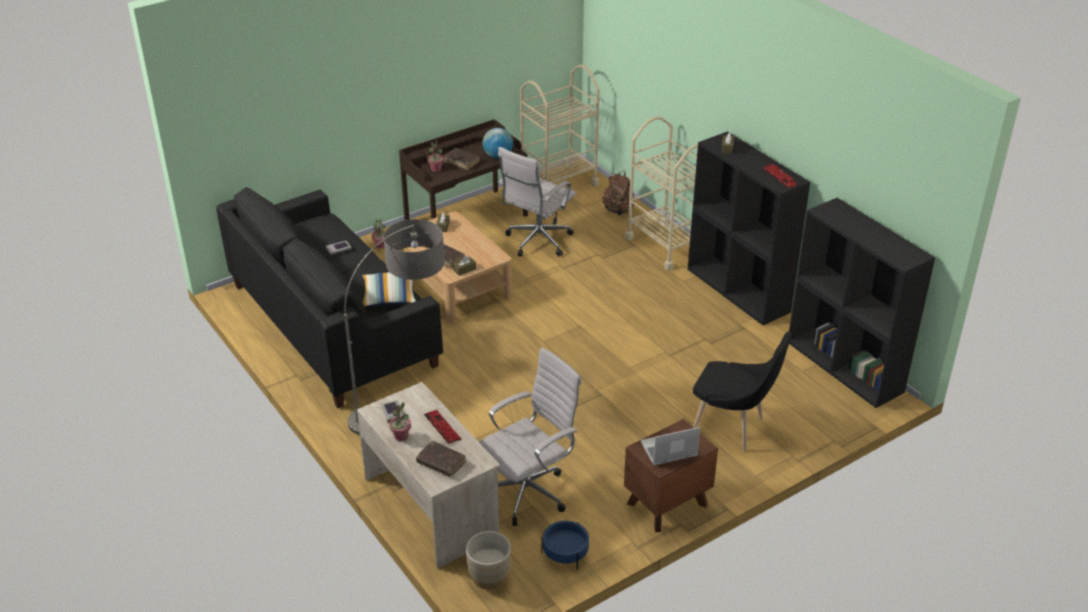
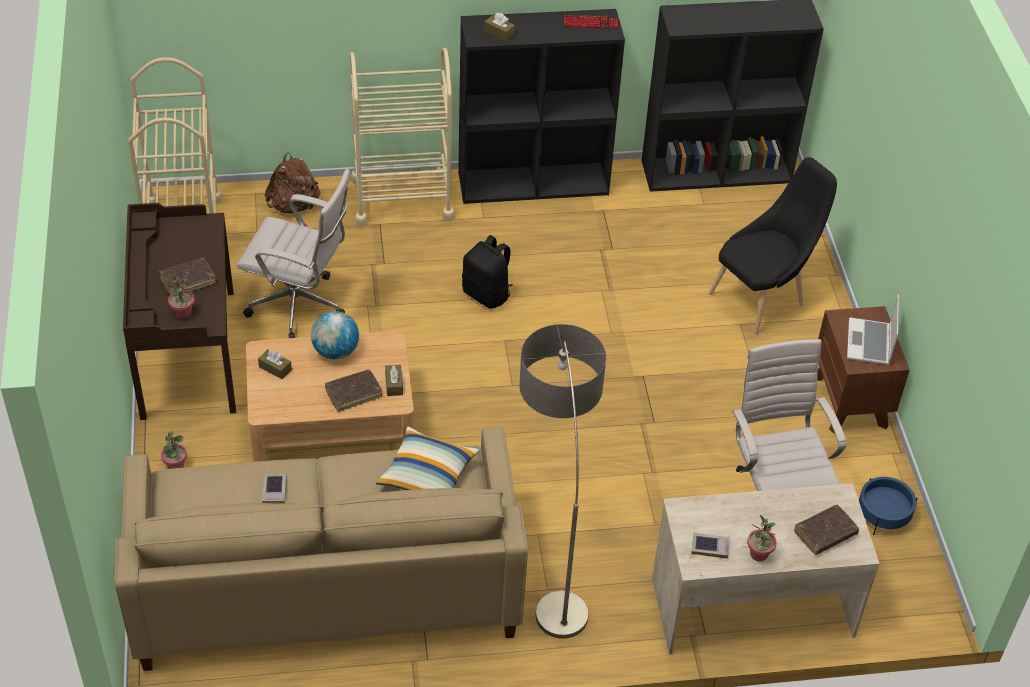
camera: 65 degrees left, 10 degrees up
(333, 324) = (326, 583): black sofa -> beige sofa
(442, 427) = (762, 510): keyboard -> none
(489, 576) = (888, 594): beige planter -> none
(498, 156) = (205, 241): globe -> globe (335, 351)
(536, 242) = (301, 307): white office chair -> white office chair turned 45 degrees counterclockwise
(614, 305) = (487, 294): none -> black backpack

